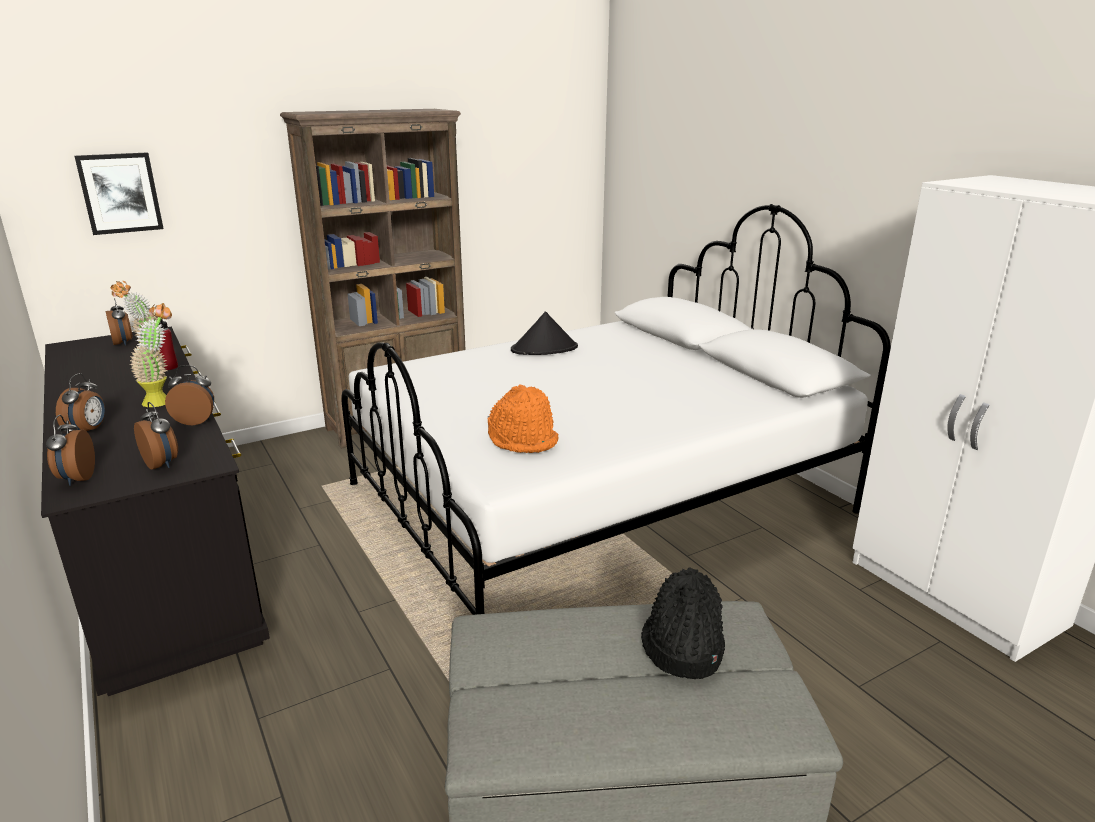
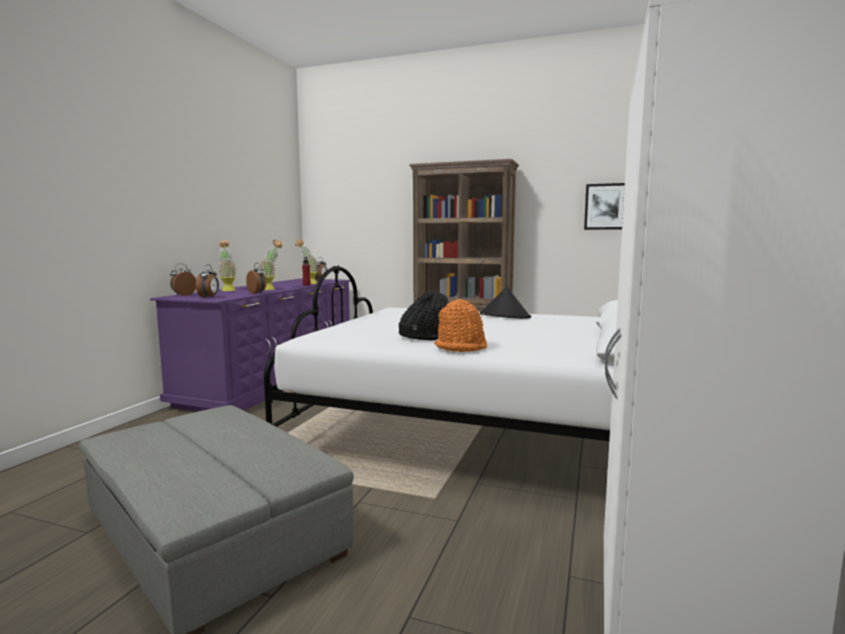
camera: 50 degrees right, 15 degrees down
(88, 431) = (227, 290): alarm clock -> potted plant
(120, 193) = (345, 210): picture -> picture (605, 206)
(164, 556) = (274, 380): black dresser -> purple dresser
(523, 440) = (364, 333): orange hat -> orange hat (461, 347)
(681, 647) = (249, 454): black hat -> black hat (425, 336)

